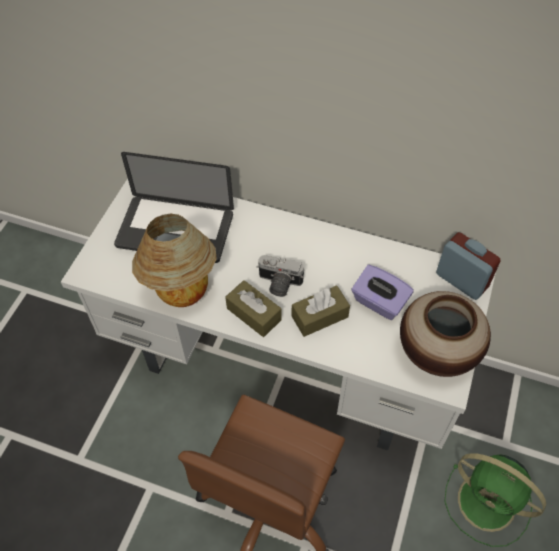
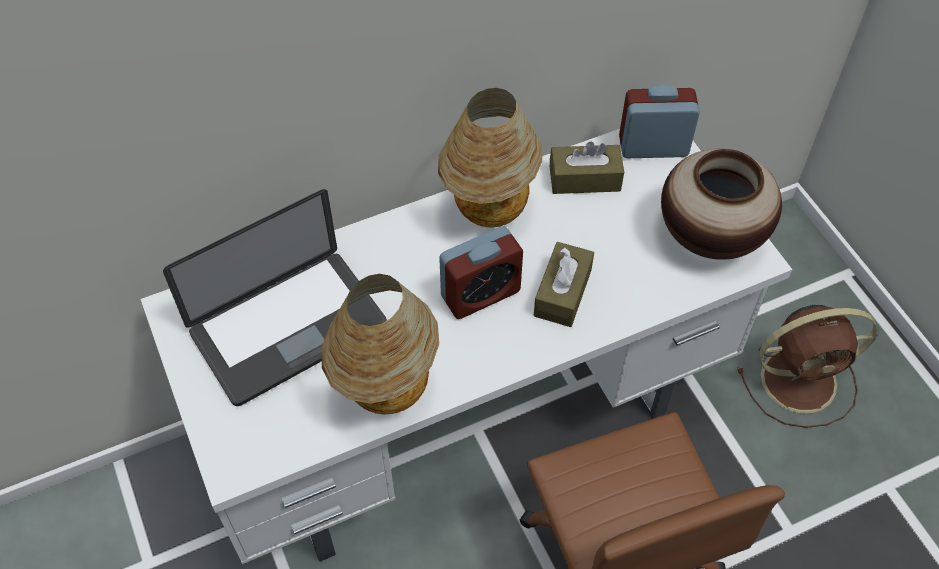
camera: 45 degrees left, 0 degrees up
(254, 314) = (492, 347): brown tissue box -> brown tissue box (584, 179)
(278, 284) = (480, 294): camera -> alarm clock
(328, 249) = (489, 214): none -> table lamp
(379, 302) = (603, 230): purple tissue box -> none
(489, 503) = (802, 379): green fan -> brown fan

